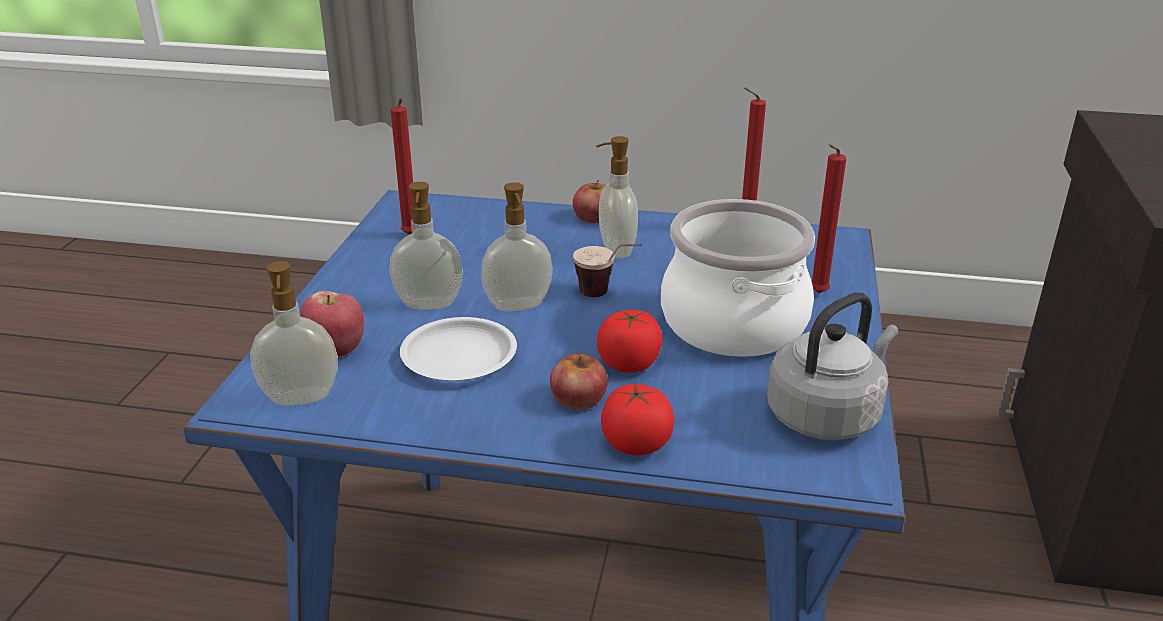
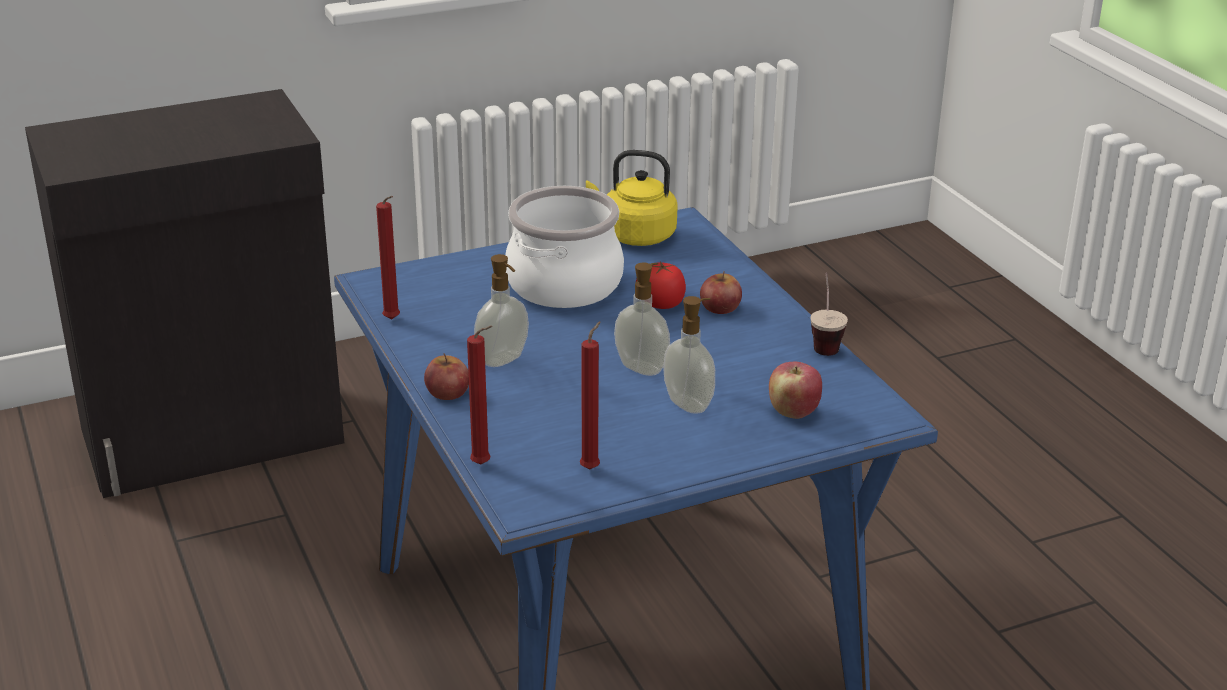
camera: 125 degrees left, 0 degrees up
(300, 399) = (856, 397): soap dispenser -> none
(460, 356) = (733, 363): white plate -> none
(607, 296) = (583, 339): cup -> cup (824, 342)
(636, 444) = (737, 277): tomato -> none
(816, 294) = (485, 268): red candle -> red candle (483, 465)
(827, 415) = (635, 235): grey kettle -> yellow kettle

